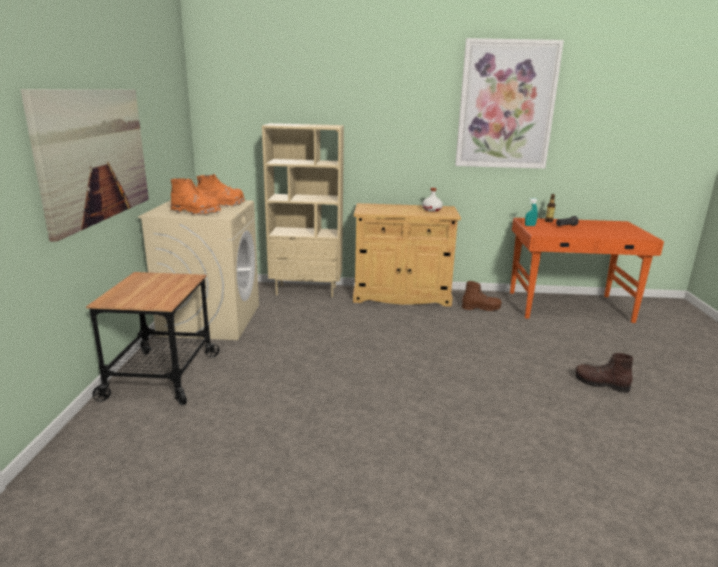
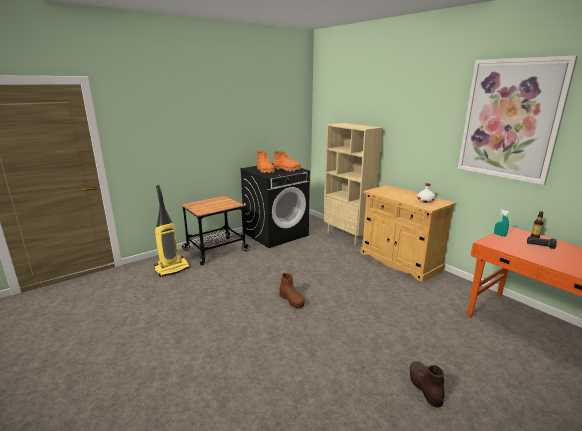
camera: 50 degrees right, 0 degrees up
(94, 155) = (208, 136): picture -> none
(140, 436) = (172, 269): none -> vacuum cleaner
(210, 320) = (276, 234): beige washing machine -> black washing machine
(481, 308) = (444, 293): brown boot -> brown boot (292, 300)

